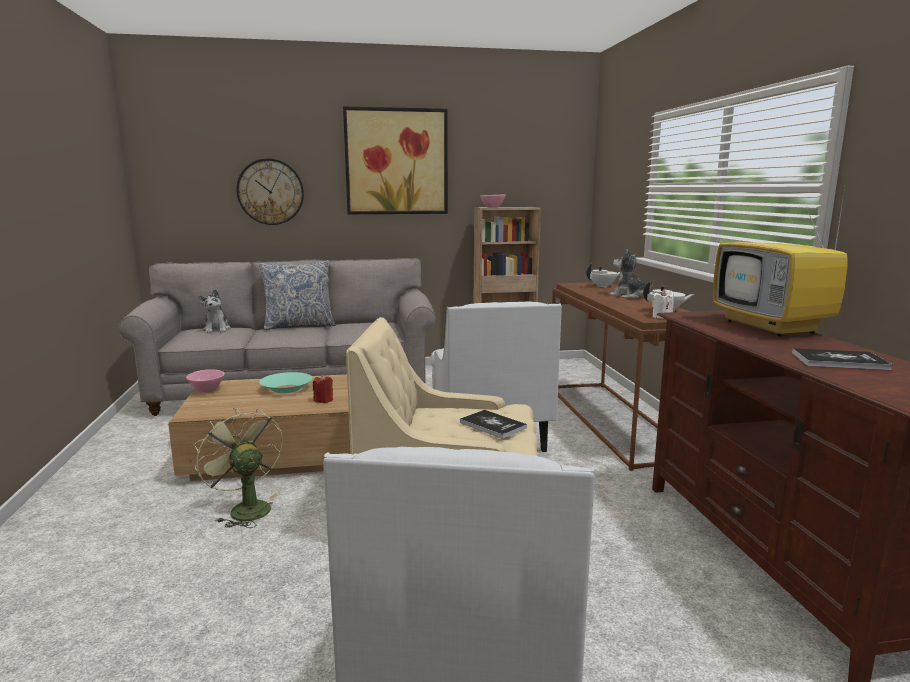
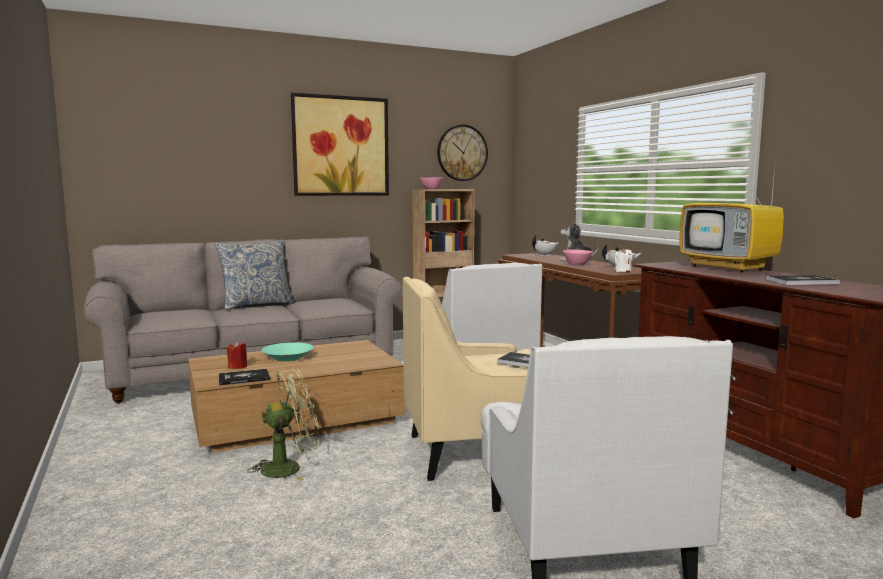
camera: 15 degrees left, 5 degrees down
(206, 391) = (205, 365): pink bowl -> pink bowl (576, 265)
(217, 329) = (175, 311): plush toy -> none
(223, 411) = (244, 378): none -> book
(245, 508) = (289, 467): green fan -> green fan turned 120 degrees clockwise
(270, 192) = (217, 173): wall clock -> wall clock (462, 153)
(323, 400) = (335, 363): red candle -> red candle (238, 367)

